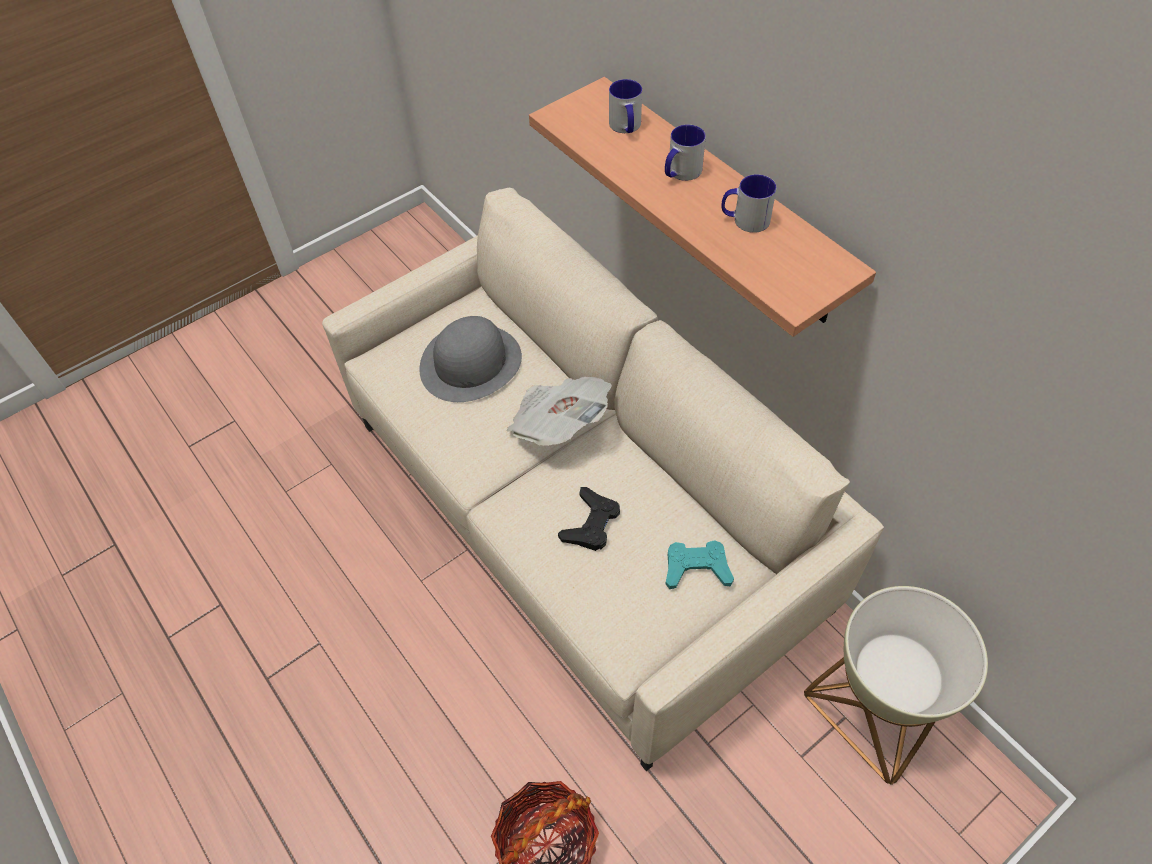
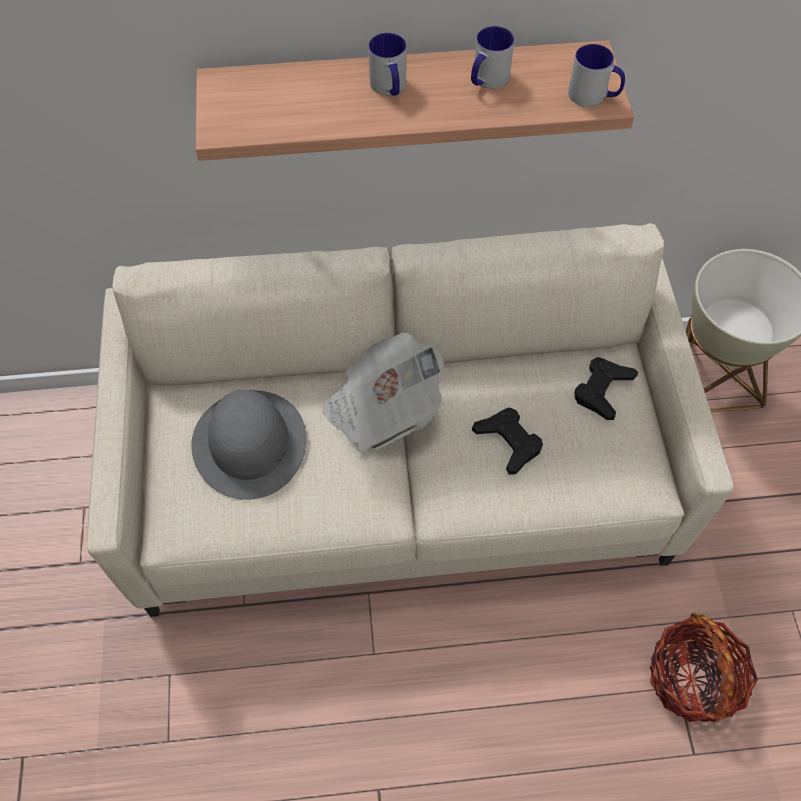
camera: 60 degrees left, 5 degrees up
(626, 127) = (290, 91): mug -> mug (593, 96)
(696, 568) = (602, 390): turquoise game controller -> black game controller

